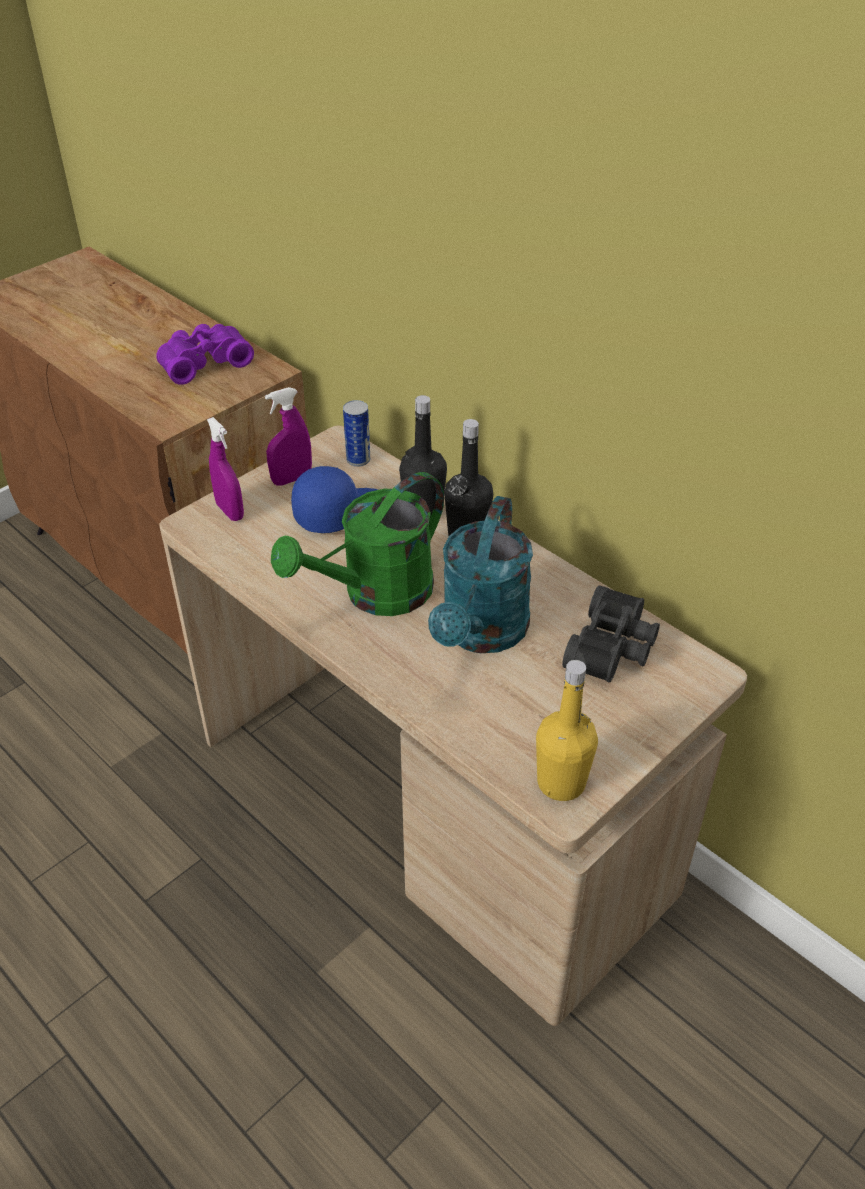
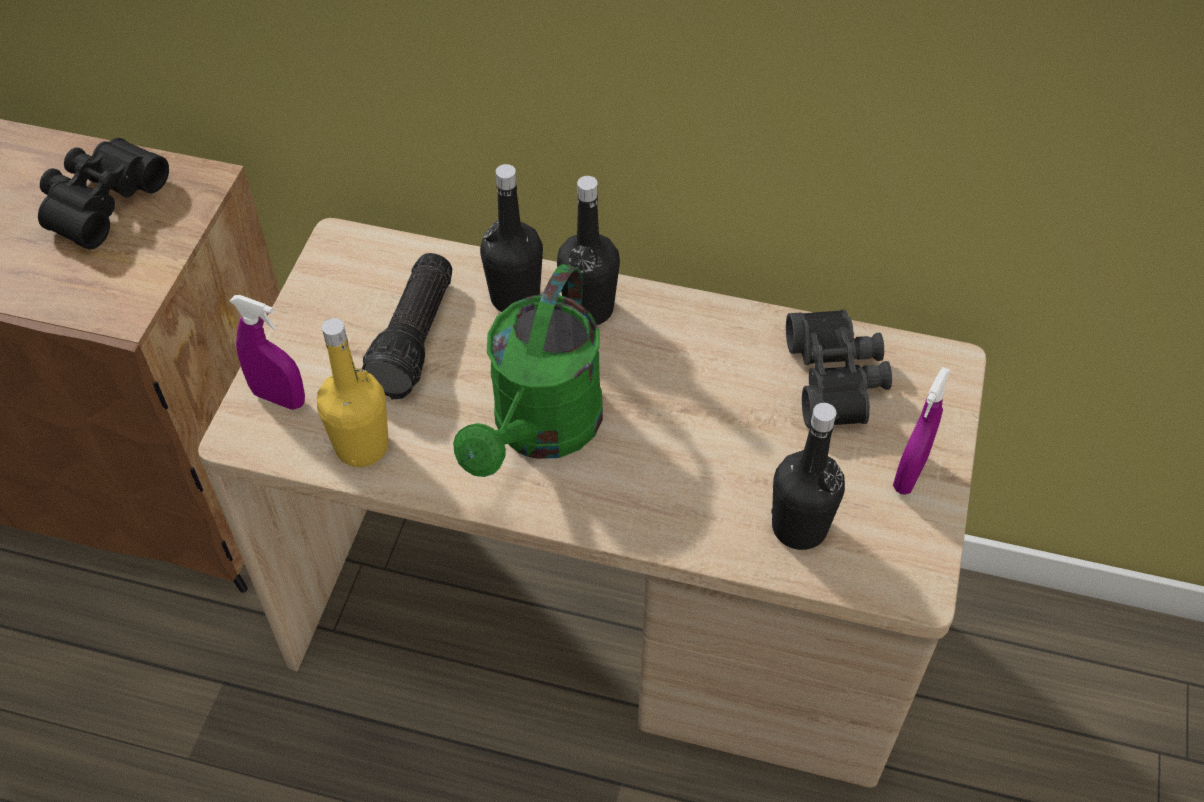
camera: 30 degrees left, 10 degrees up
(203, 362) = (100, 201): purple binoculars -> black binoculars
(291, 479) = (323, 319): purple spray bottle -> purple spray bottle (909, 474)
(339, 512) = (416, 340): blue cap -> flashlight
(358, 460) = (385, 258): can -> none
(481, 634) = (691, 427): turquoise watering can -> none
(508, 727) = (799, 527): none -> black bottle
(561, 783) = (895, 564): yellow bottle -> yellow bottle (362, 446)

